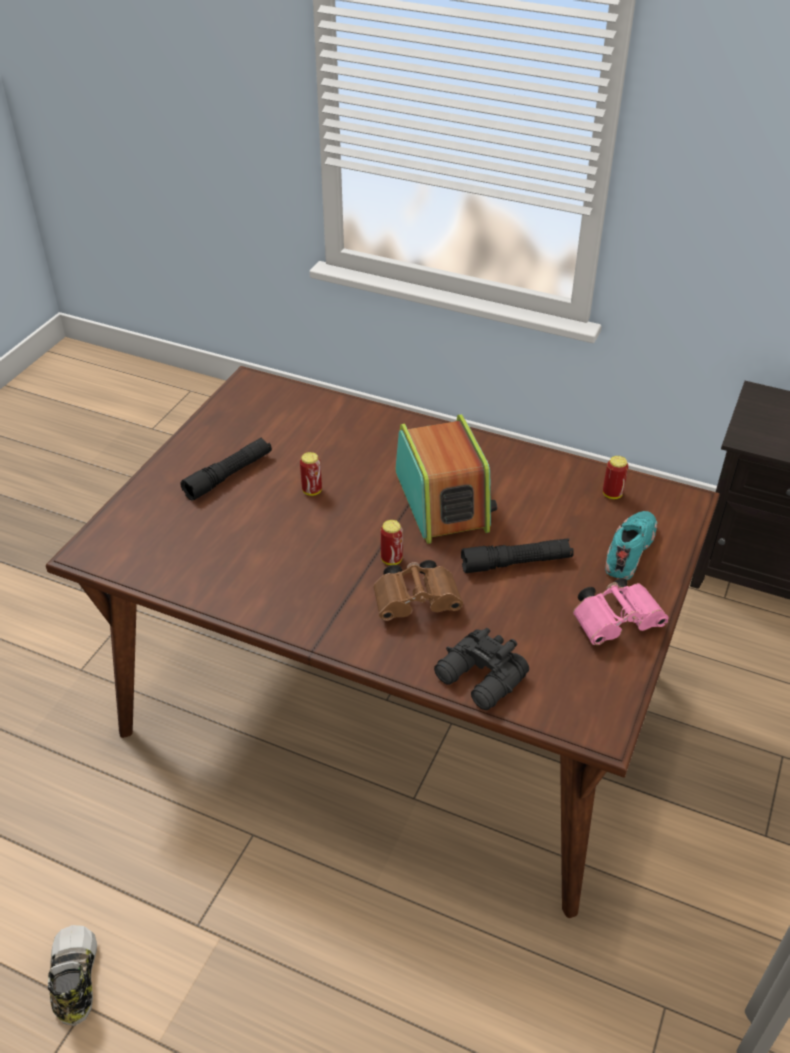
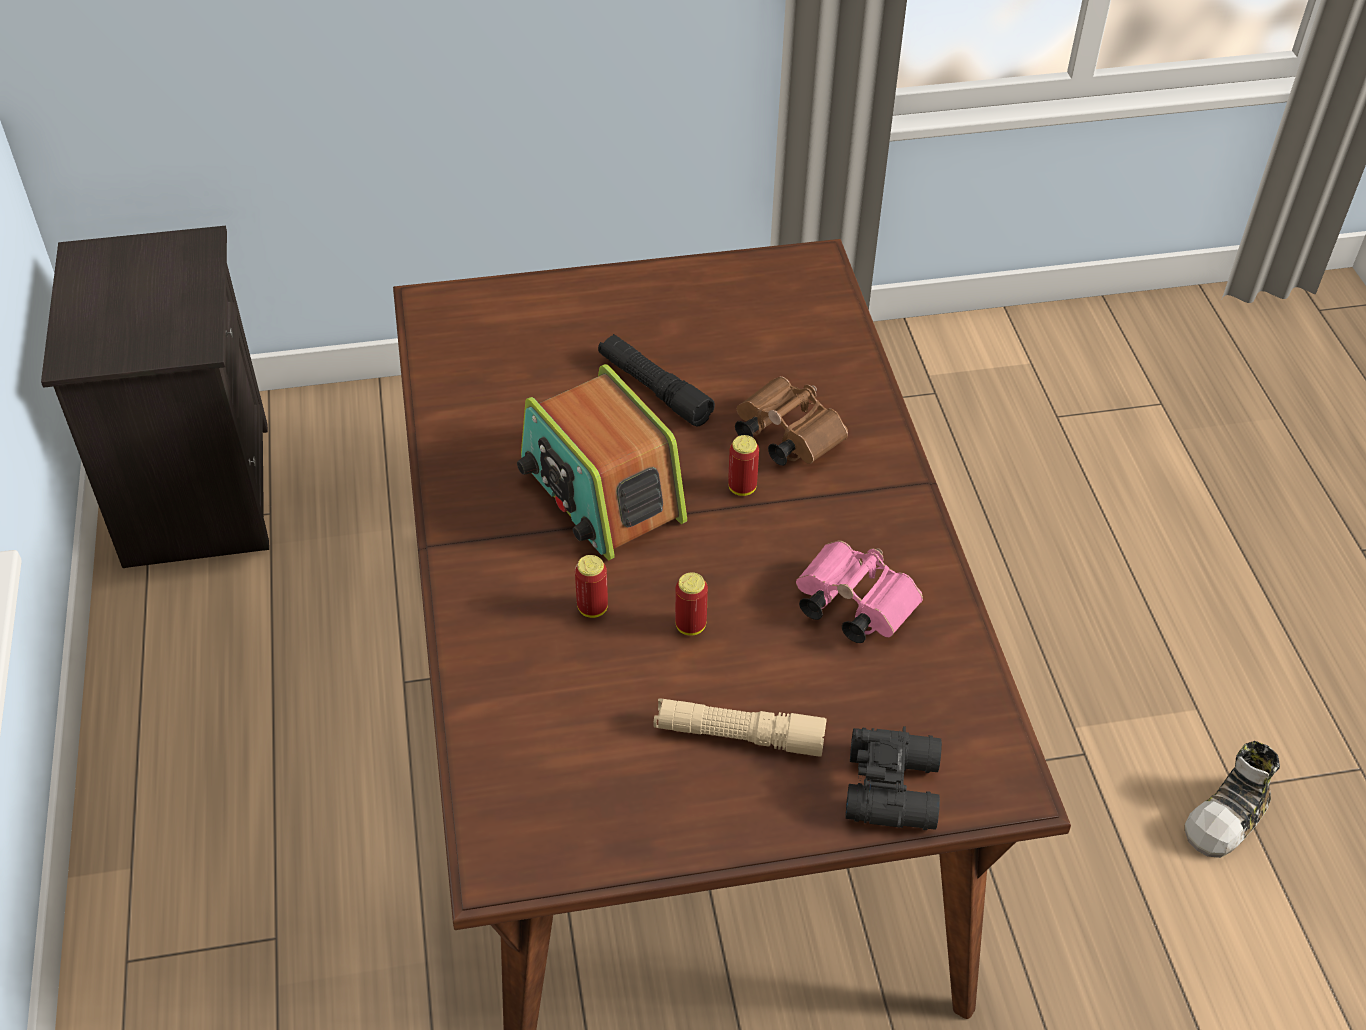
camera: 125 degrees left, 5 degrees up
(228, 475) = (739, 736): black flashlight -> beige flashlight
(442, 500) = (601, 492): radio -> radio turned 75 degrees counterclockwise
(480, 679) = (838, 350): black binoculars -> black binoculars (894, 786)
(612, 494) = (467, 359): can -> can (592, 608)
(618, 622) = (674, 291): pink binoculars -> pink binoculars (850, 605)
(629, 550) = (556, 317): turquoise shoe -> none

